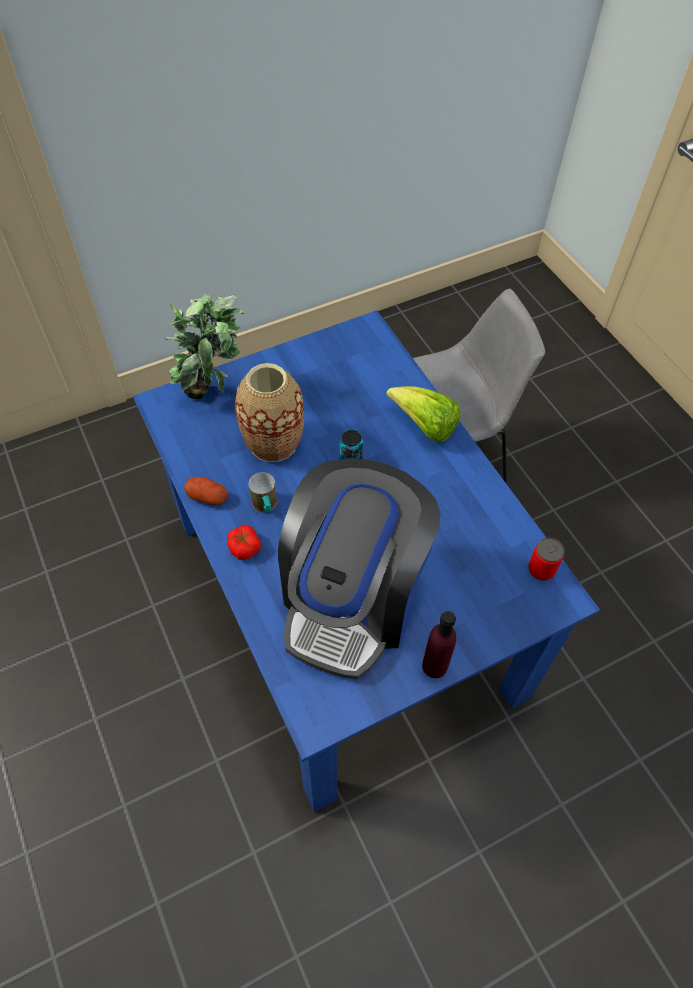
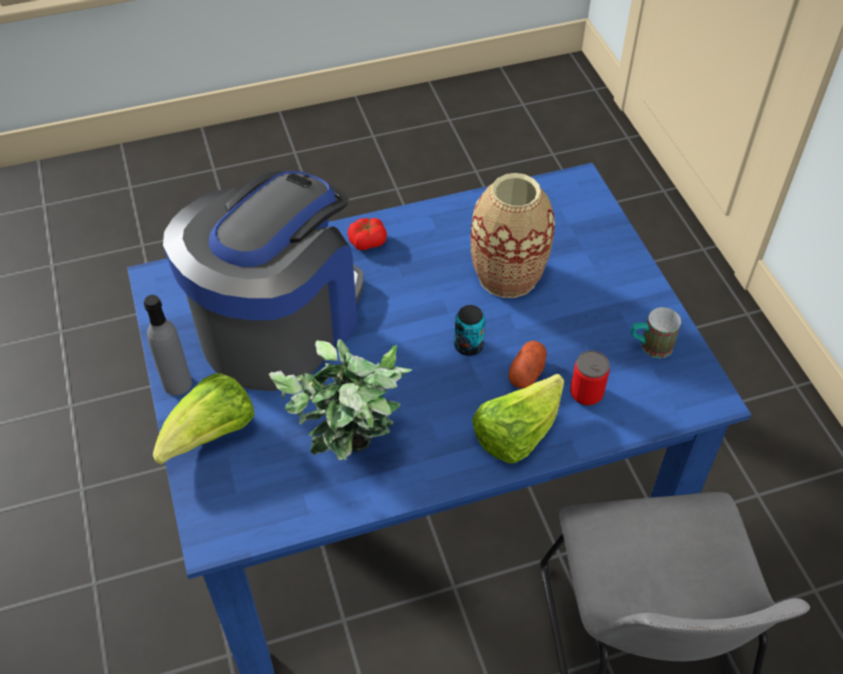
camera: 100 degrees right, 5 degrees down
(208, 497) = (439, 216): potato -> potato (526, 373)
(213, 392) = (592, 228): potted plant -> potted plant (352, 461)
(265, 506) = (416, 262): mug -> mug (649, 346)
(353, 598) = (280, 324): coffee machine -> coffee machine turned 90 degrees clockwise
(435, 666) = (177, 383): purple bottle -> grey bottle
(479, 623) = (211, 436): none -> lettuce
(541, 569) = (262, 520): can -> can (586, 393)

